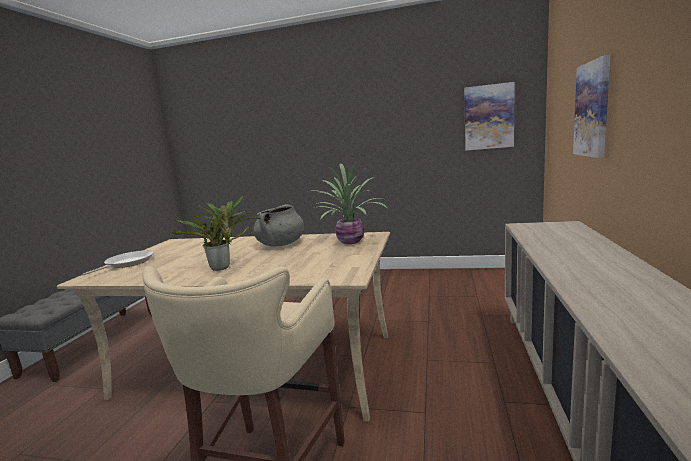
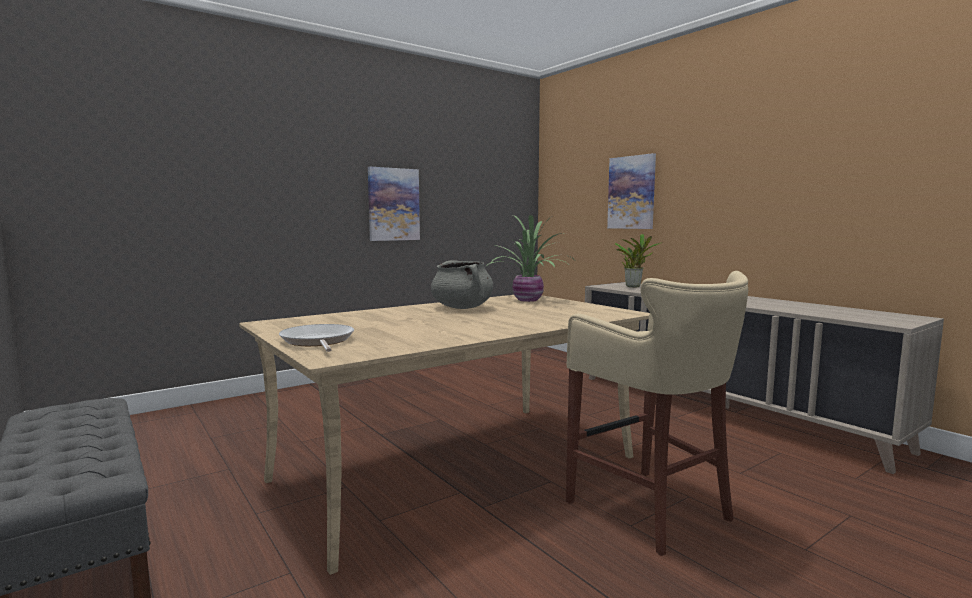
camera: 50 degrees left, 5 degrees down
(223, 268) = (489, 324): potted plant -> potted plant (634, 286)
(488, 117) = (499, 191): picture -> picture (393, 204)

